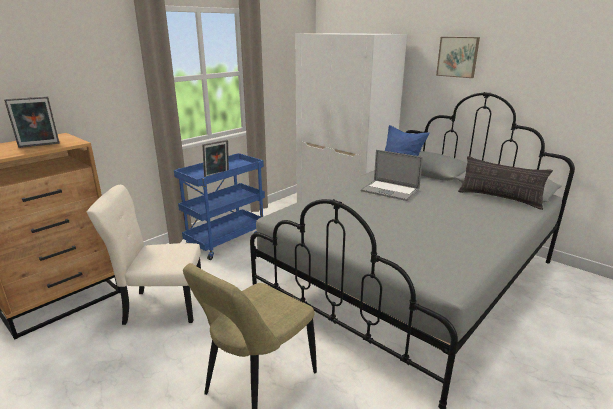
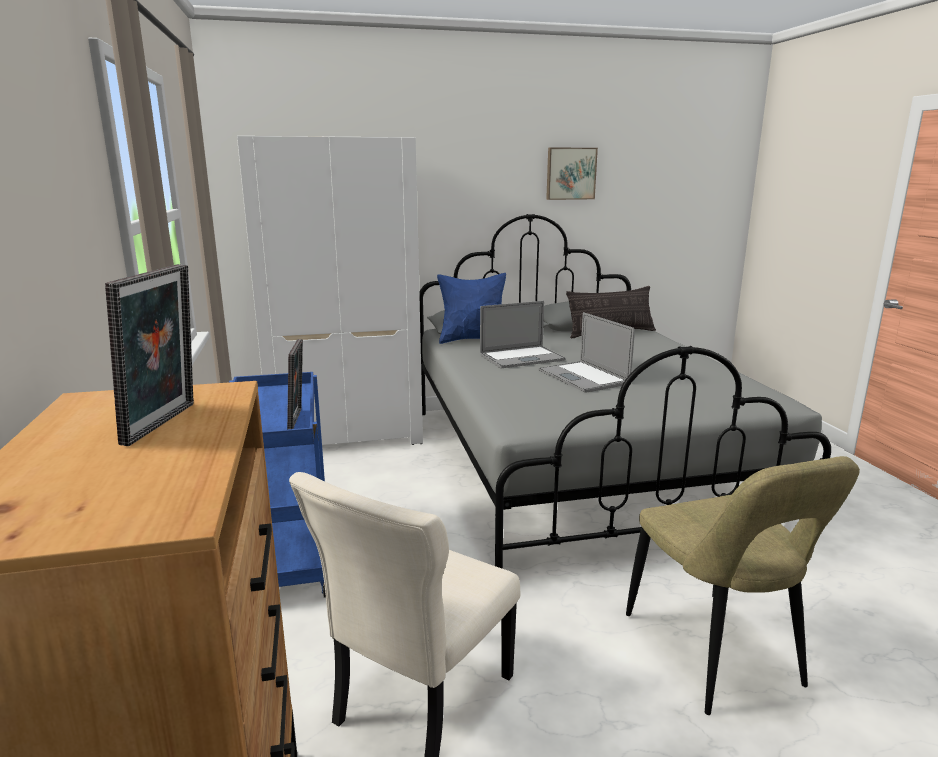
camera: 55 degrees left, 5 degrees down
(384, 212) = (583, 377): none -> laptop
(458, 57) = (481, 172): picture -> picture (570, 173)

